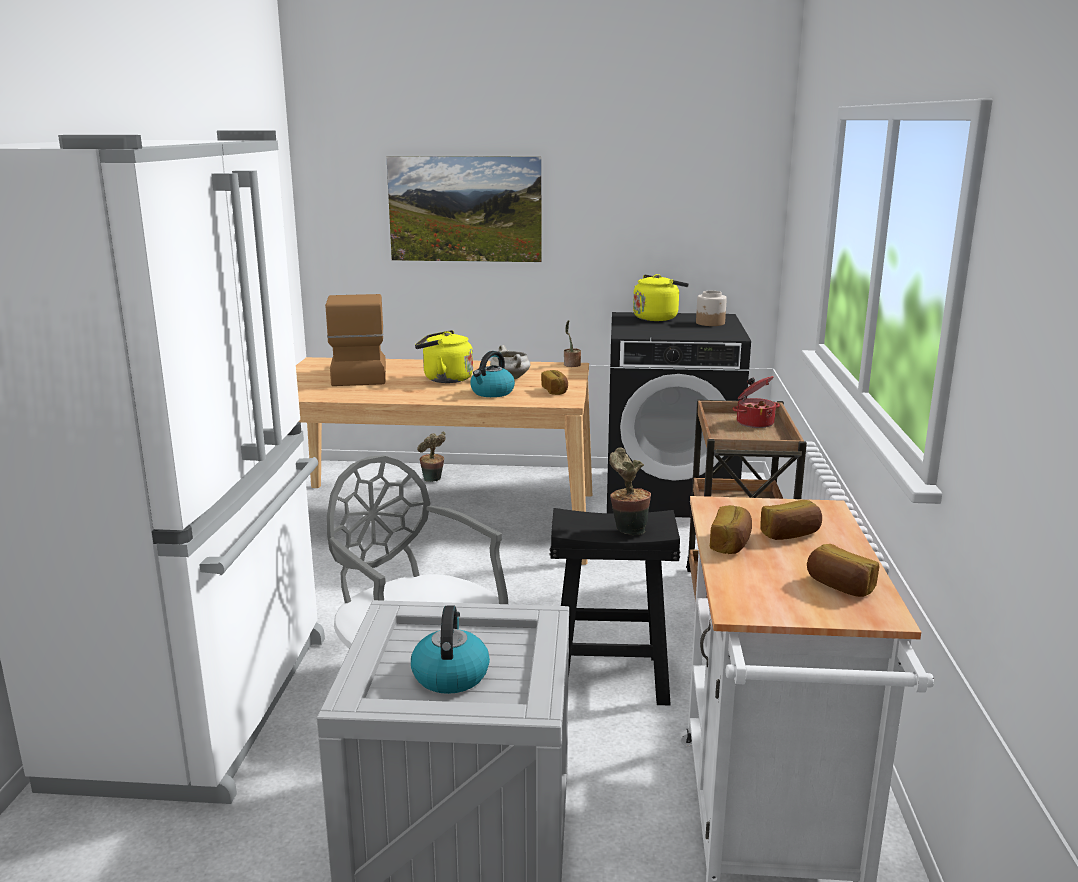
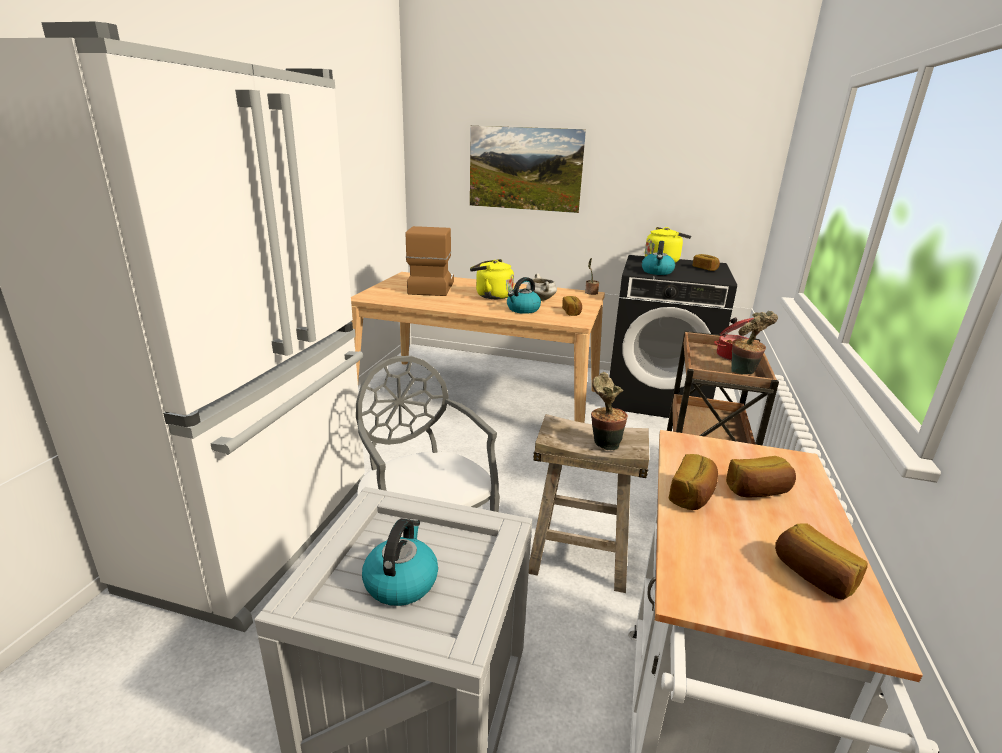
camera: 10 degrees right, 5 degrees up
(433, 480) = (485, 367): potted plant -> potted plant (743, 373)
(610, 677) = (580, 556): black stool -> beige stool
(653, 332) = (657, 272): none -> kettle
(710, 323) = (705, 269): jar -> bread

